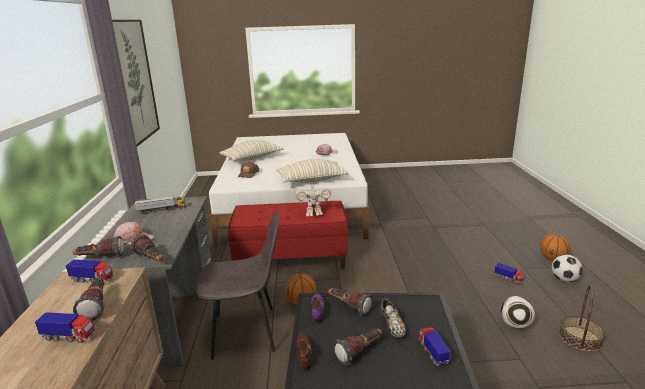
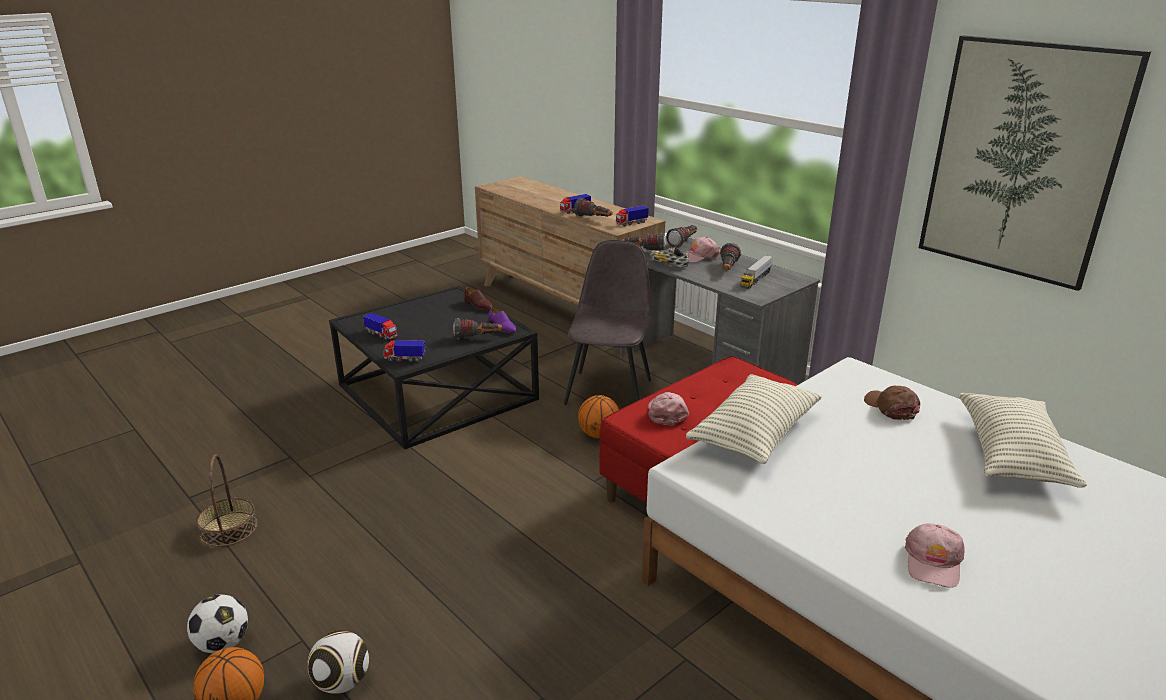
camera: 140 degrees right, 5 degrees up
(247, 332) = (609, 391): grey chair -> grey chair turned 150 degrees clockwise
(313, 214) = (666, 413): toy robot -> pink cap
(360, 352) = (438, 318): flashlight -> flashlight (727, 269)
(392, 325) = (426, 339): shoe -> shoe (668, 264)
(508, 278) = (332, 597): toy truck -> toy truck (404, 359)
(515, 324) = (316, 514): football -> football (342, 682)

